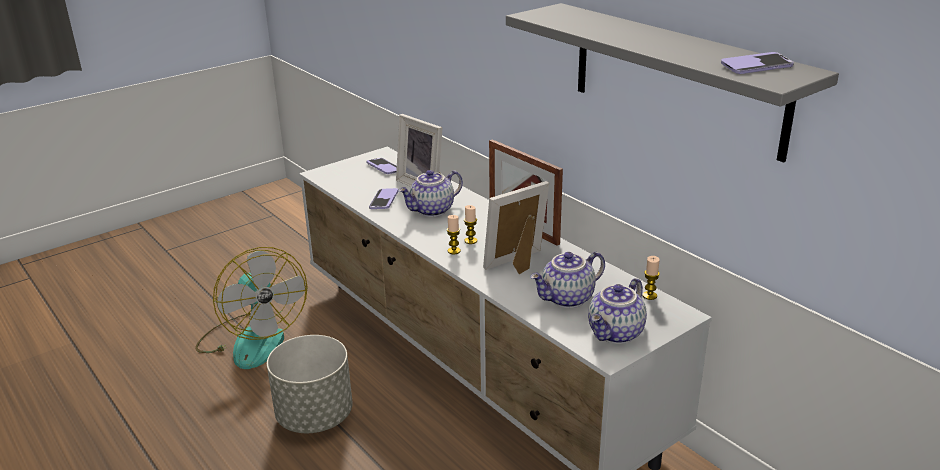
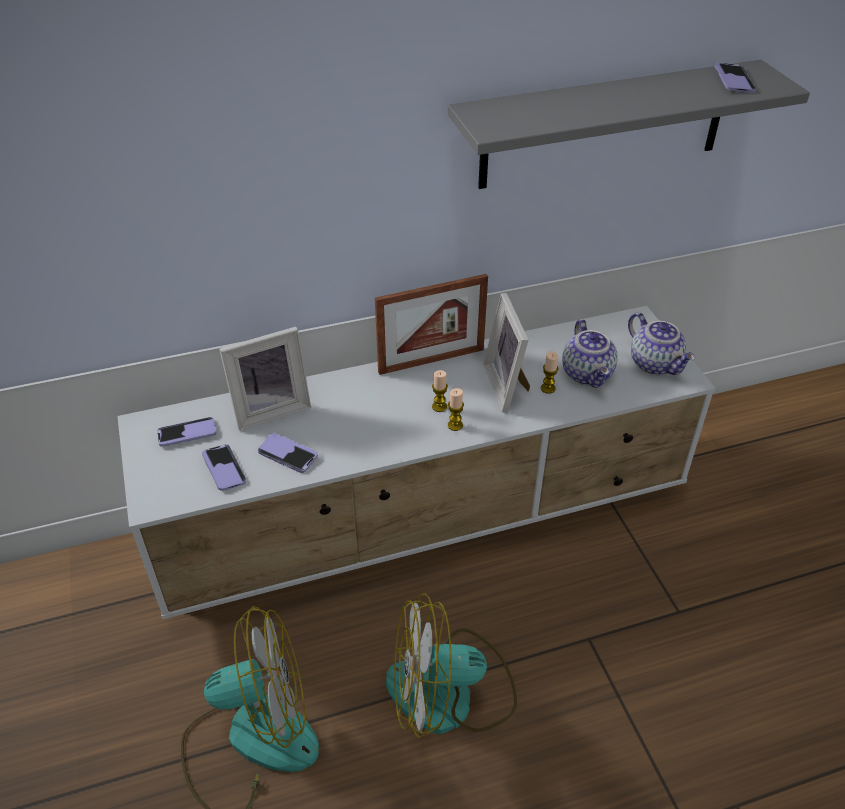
camera: 70 degrees left, 15 degrees up
(314, 416) = (450, 694): grey planter -> fan
(359, 185) = (224, 468): none -> phone
(432, 211) = (347, 418): teapot -> none
(649, 296) = (602, 325): candle -> candle (547, 388)

